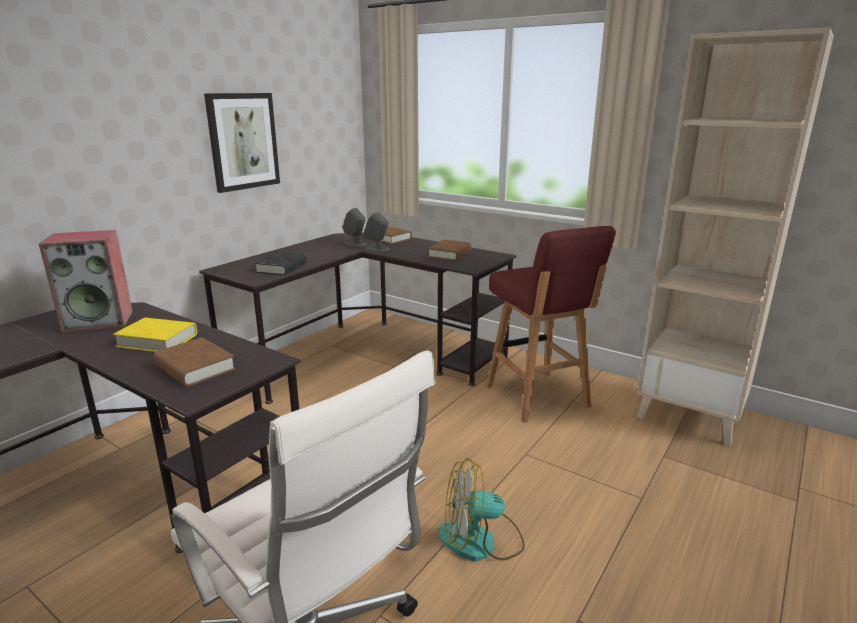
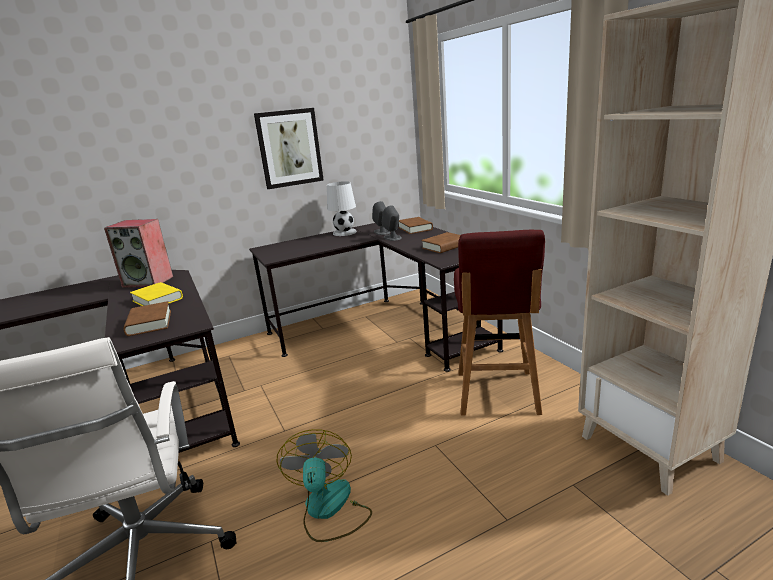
camera: 30 degrees right, 0 degrees up
(281, 268) = (301, 250): black book -> none
(308, 246) = (344, 232): none -> white table lamp
(480, 541) = (329, 509): fan -> fan turned 60 degrees clockwise

